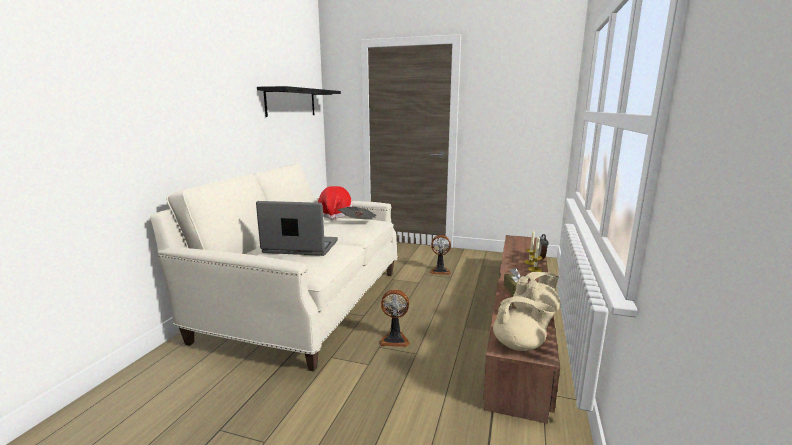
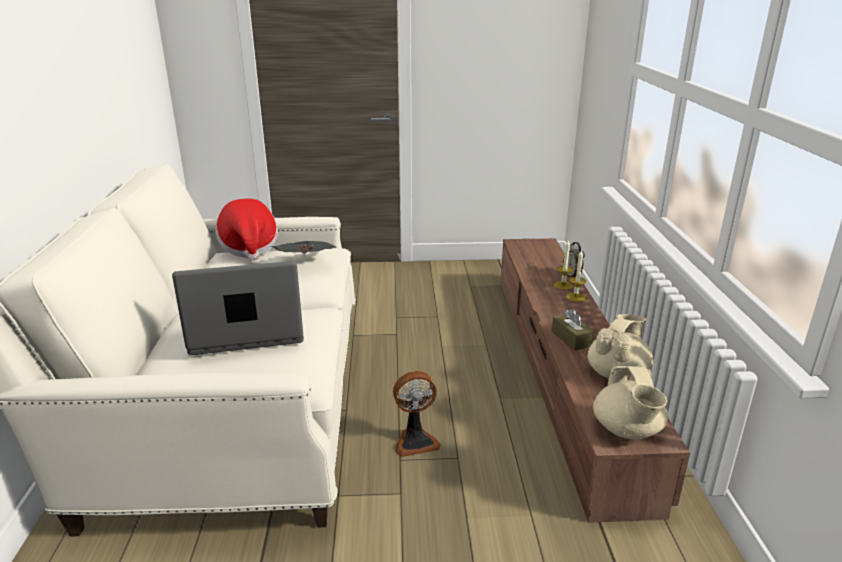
camera: 20 degrees left, 10 degrees up
(291, 102) = (120, 44): black shelf -> none
(440, 271) = (416, 307): fan -> none
(519, 345) = (627, 430): beige teapot -> beige teapot turned 90 degrees clockwise

